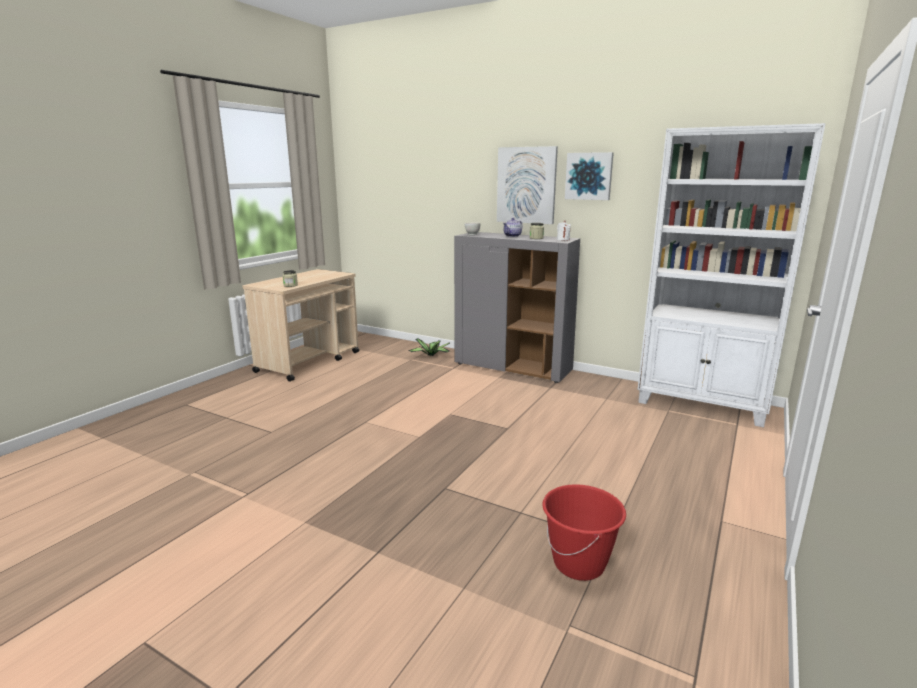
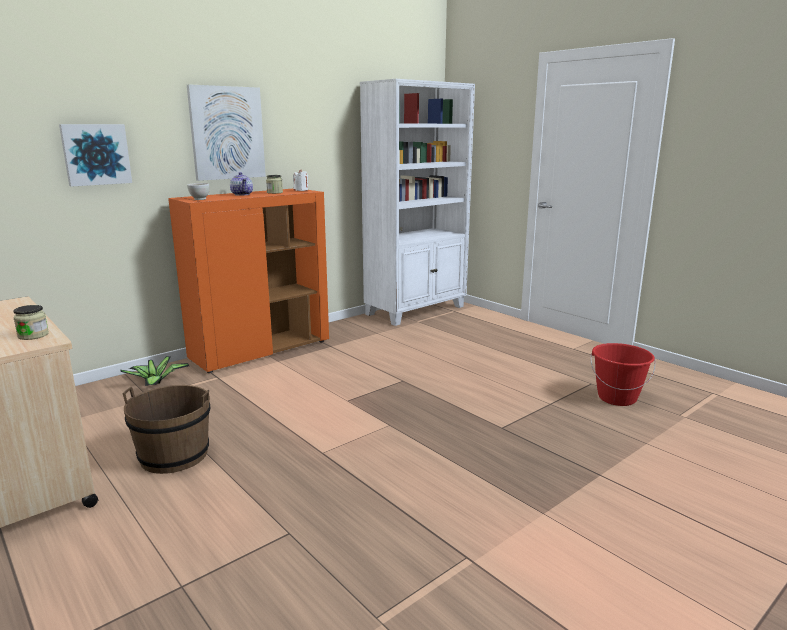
camera: 70 degrees left, 0 degrees up
(344, 384) = (174, 455): none -> brown bucket
(513, 368) = (261, 350): grey cabinet -> orange cabinet
(589, 176) = (292, 122): picture -> picture (96, 154)

